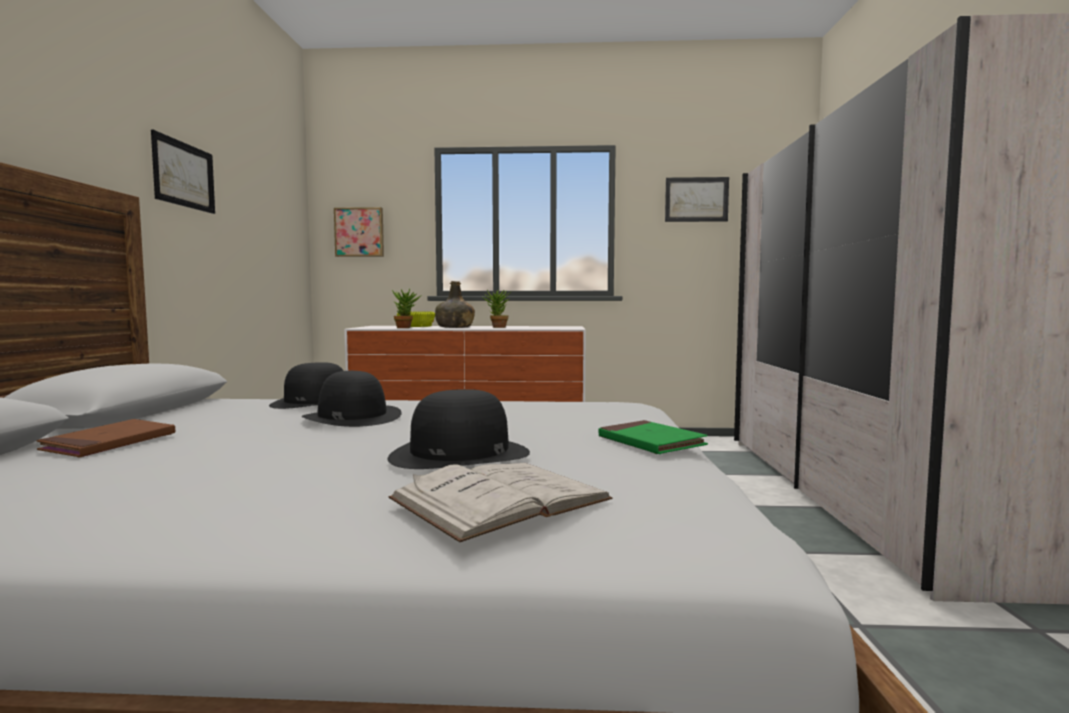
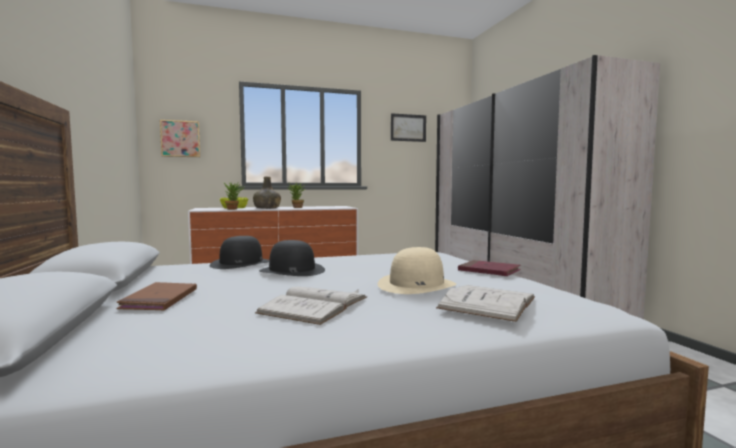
camera: 20 degrees left, 0 degrees up
(184, 175) = (79, 92): picture -> none
(252, 471) = (314, 305): none -> white book
(459, 454) = (416, 284): black hat -> beige hat
(650, 442) = (488, 271): green book -> red book

